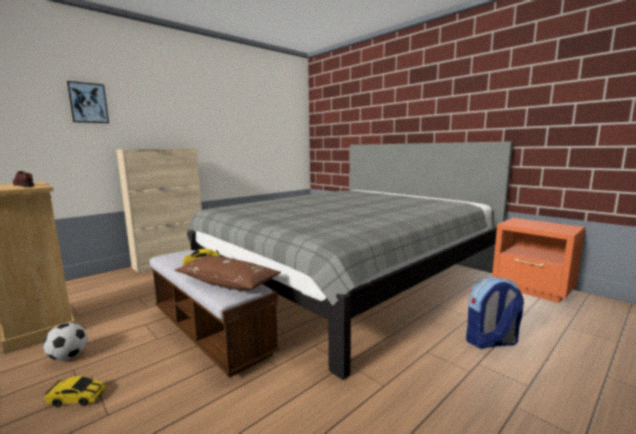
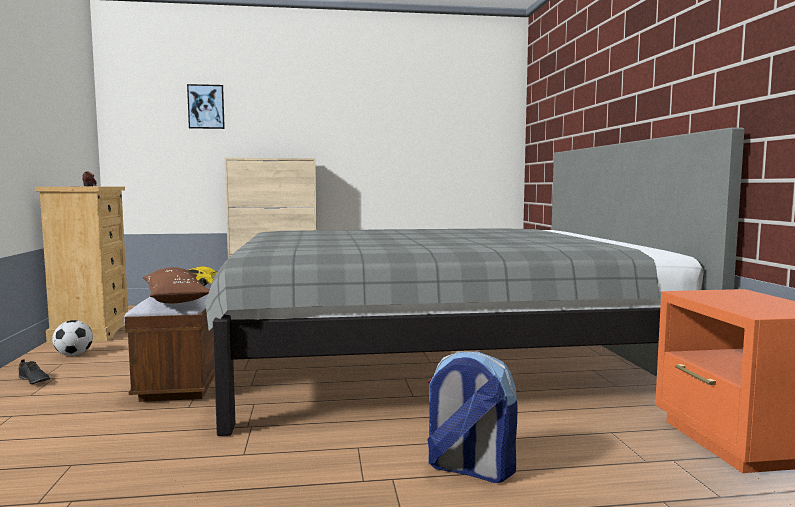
camera: 35 degrees right, 5 degrees down
(77, 398) = (33, 380): toy car -> black shoe

